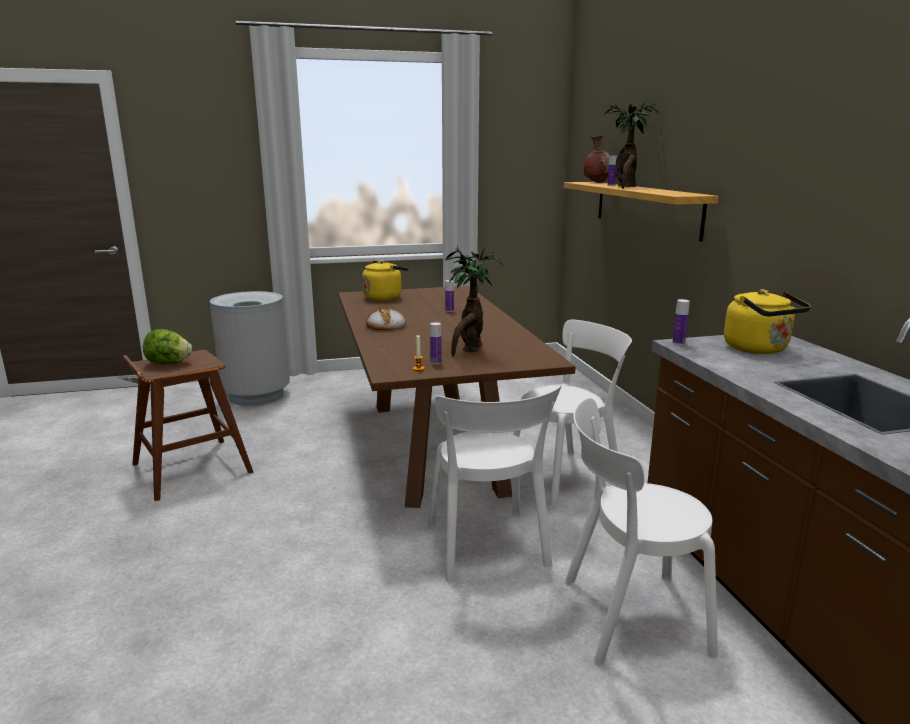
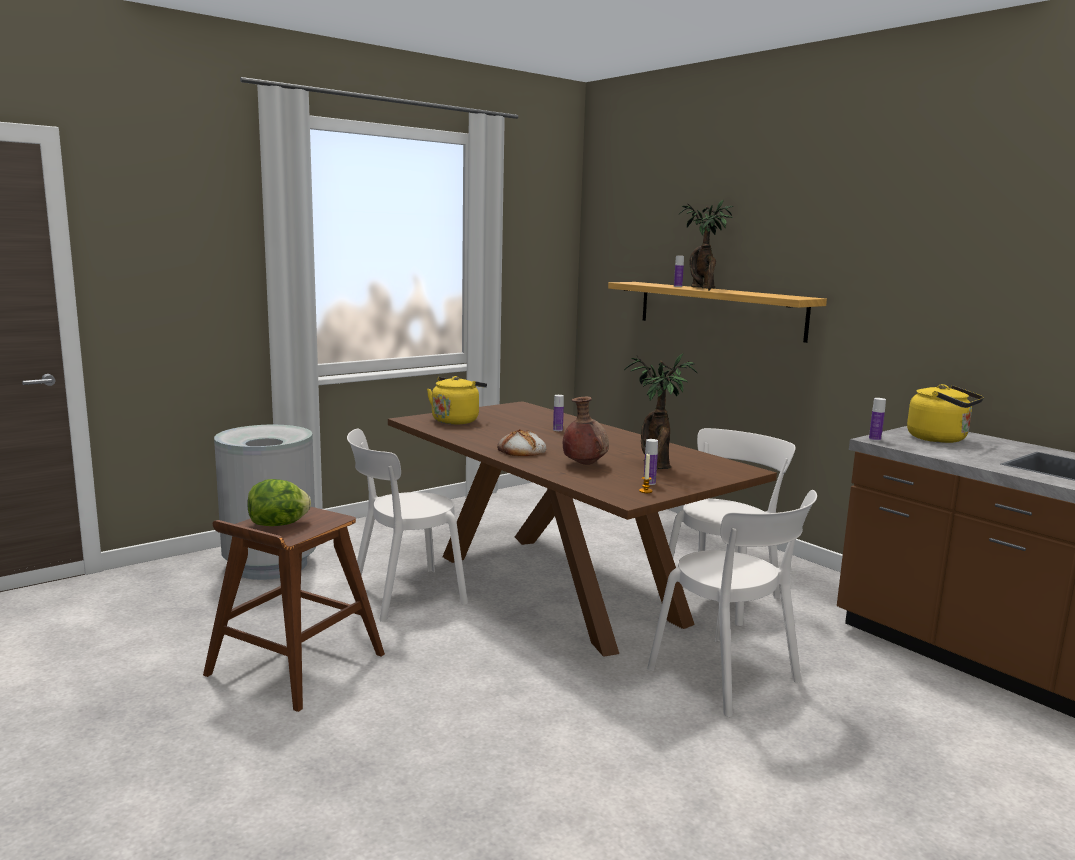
camera: 25 degrees left, 5 degrees down
(597, 183) = (648, 283): brown vase -> brown vase (584, 465)
(627, 616) = (906, 707): white chair -> white chair (402, 594)

